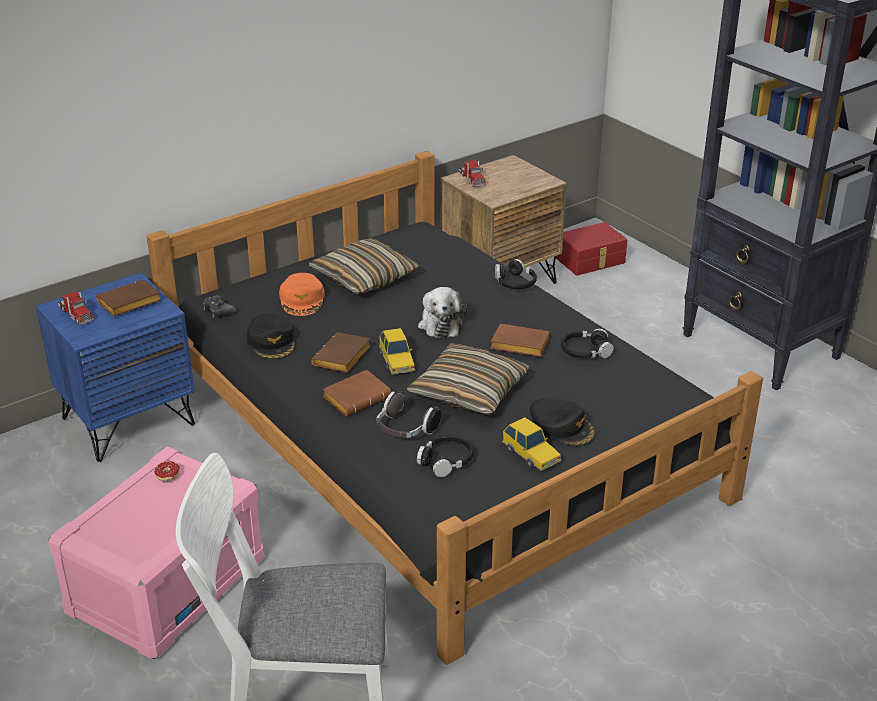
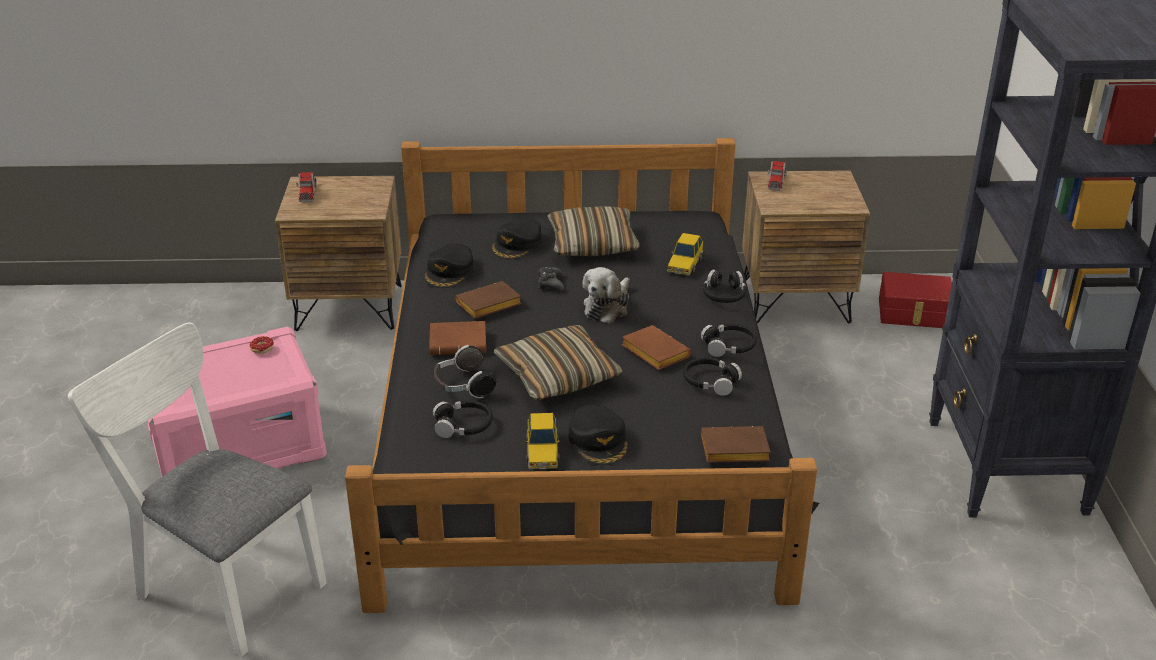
camera: 35 degrees right, 0 degrees up
(128, 304) = (353, 198): brown book -> brown book (733, 451)
(128, 421) = (349, 307): blue nightstand -> brown nightstand
(218, 311) = (441, 231): black game controller -> black game controller (550, 283)
(302, 300) = (517, 245): orange cap -> black cap
(397, 361) = (530, 325): toy car -> toy car (684, 264)
(566, 320) = (729, 346): none -> black headphones

